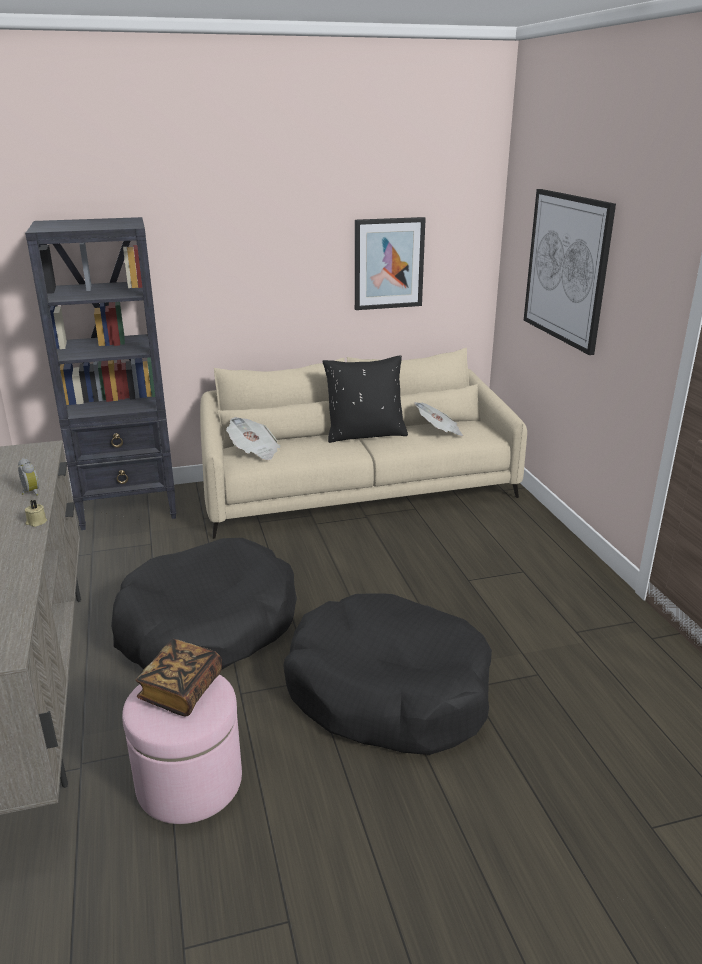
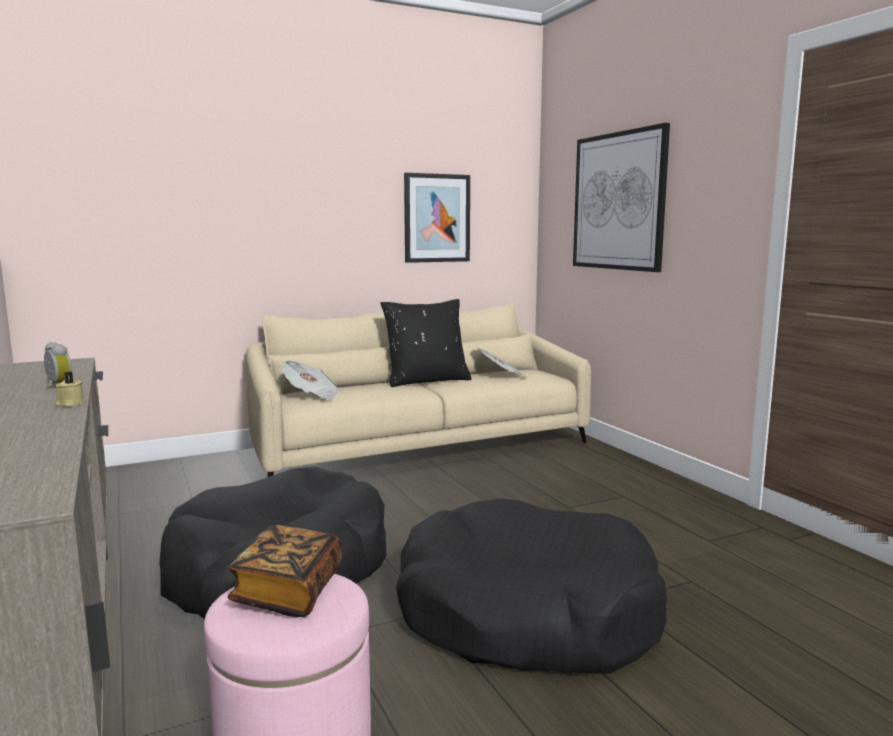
camera: 10 degrees left, 15 degrees down
(130, 508) = (161, 474): black bookcase -> none

